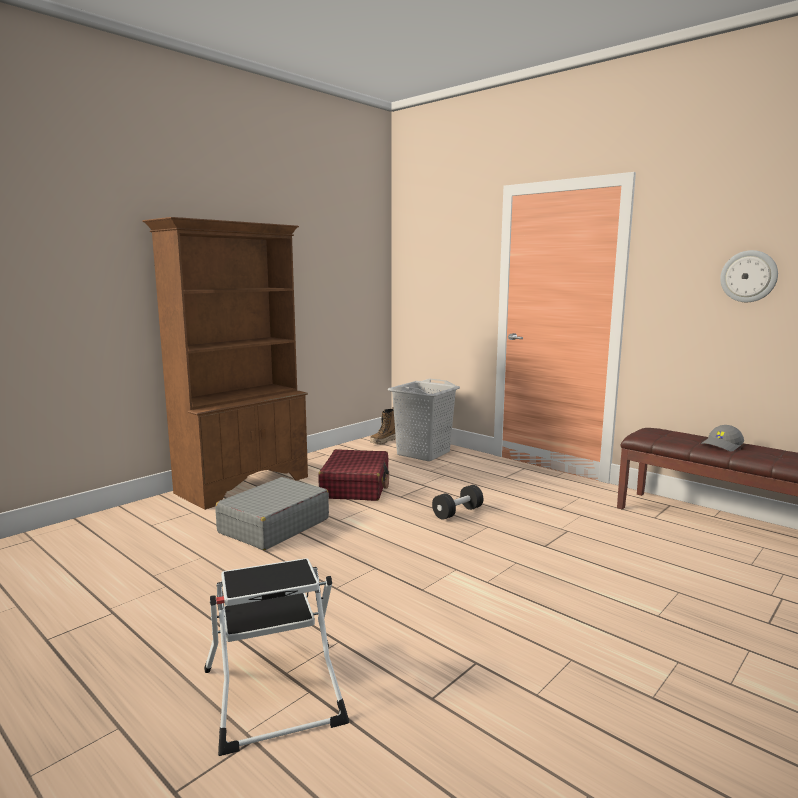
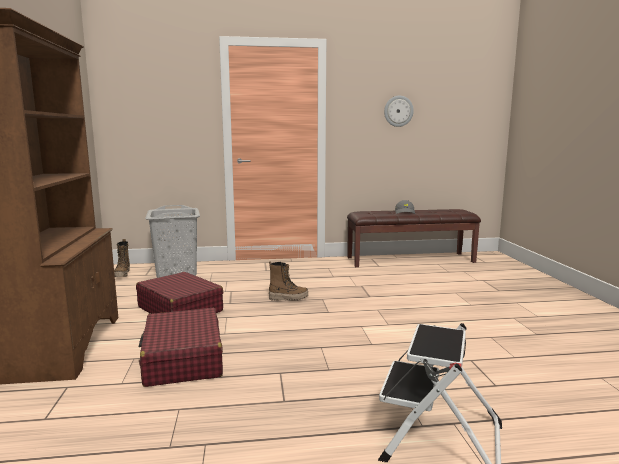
camera: 50 degrees left, 0 degrees up
(273, 526) = (183, 359): grey suitcase -> red suitcase
(457, 512) = (288, 298): black dumbbell -> boot

